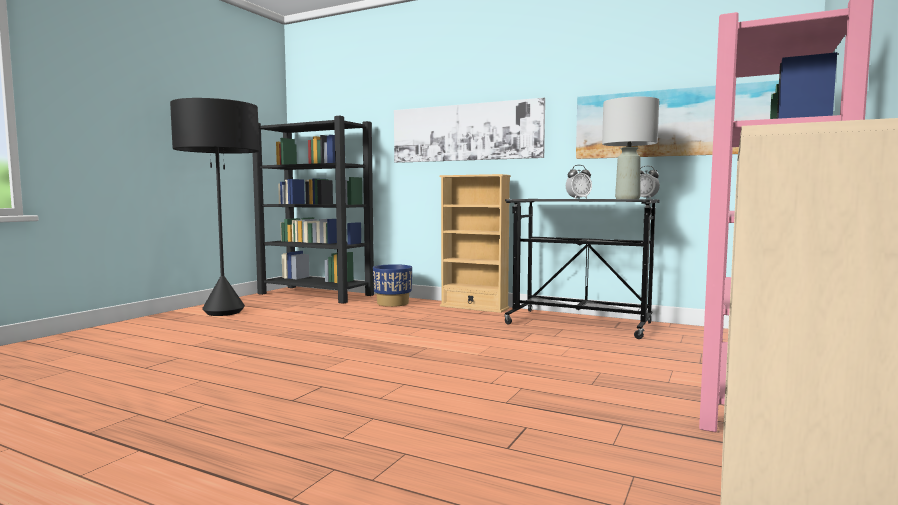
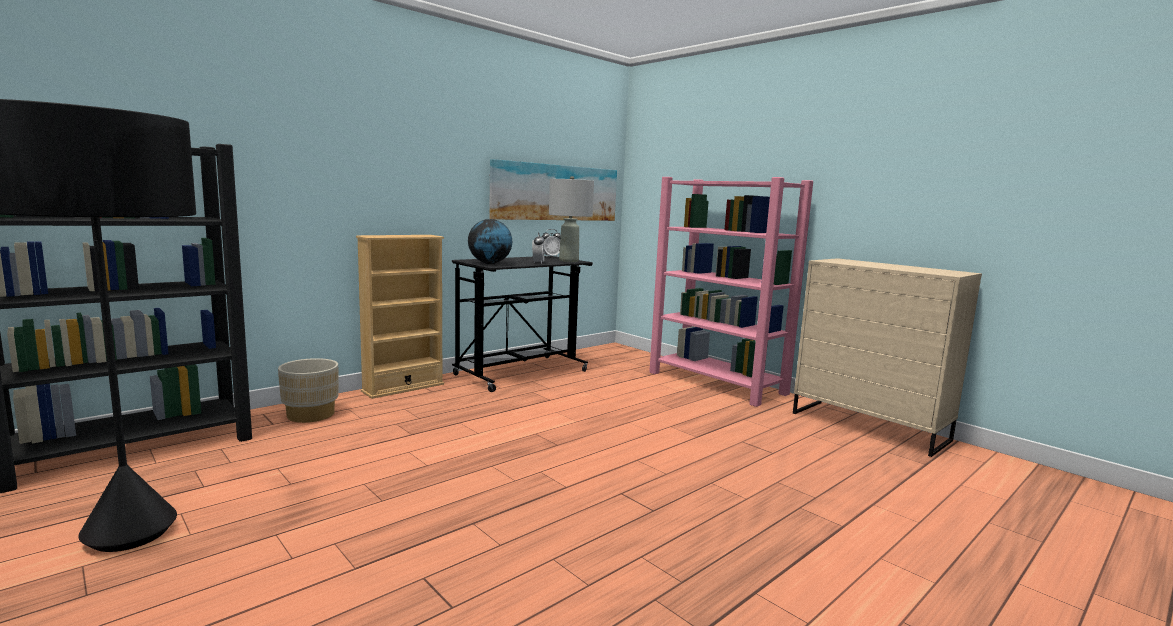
camera: 70 degrees left, 5 degrees up
(393, 303) = (311, 415): blue planter -> beige planter
(465, 132) = (368, 180): picture -> none
(532, 198) = (490, 263): none -> globe

